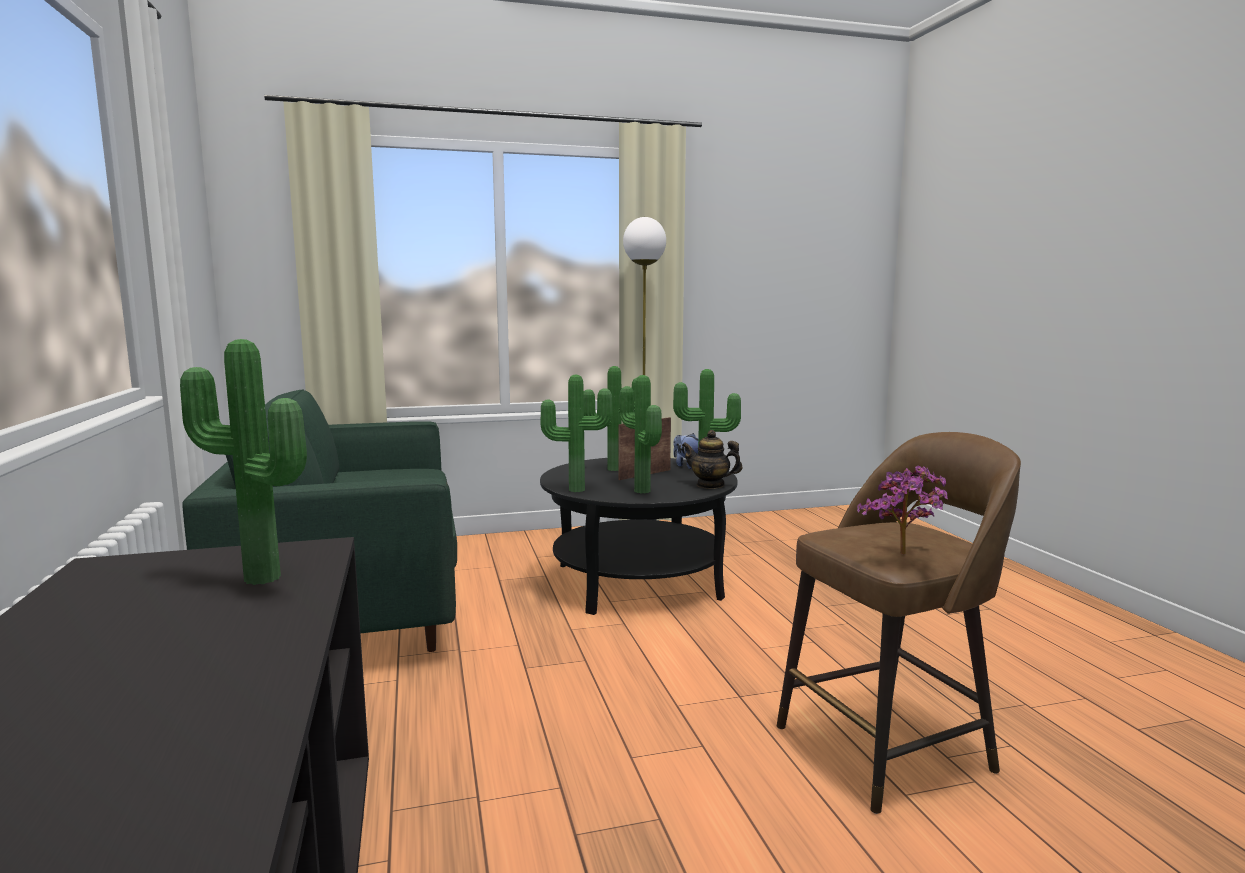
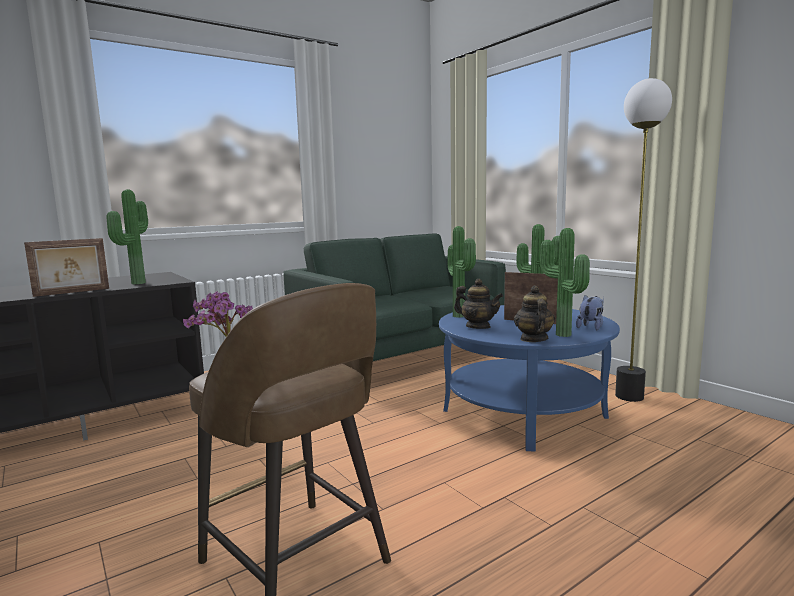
camera: 70 degrees right, 0 degrees up
(294, 636) = (72, 292): none -> picture frame
(637, 581) = (523, 413): black coffee table -> blue coffee table
(639, 491) = (478, 327): potted plant -> teapot

